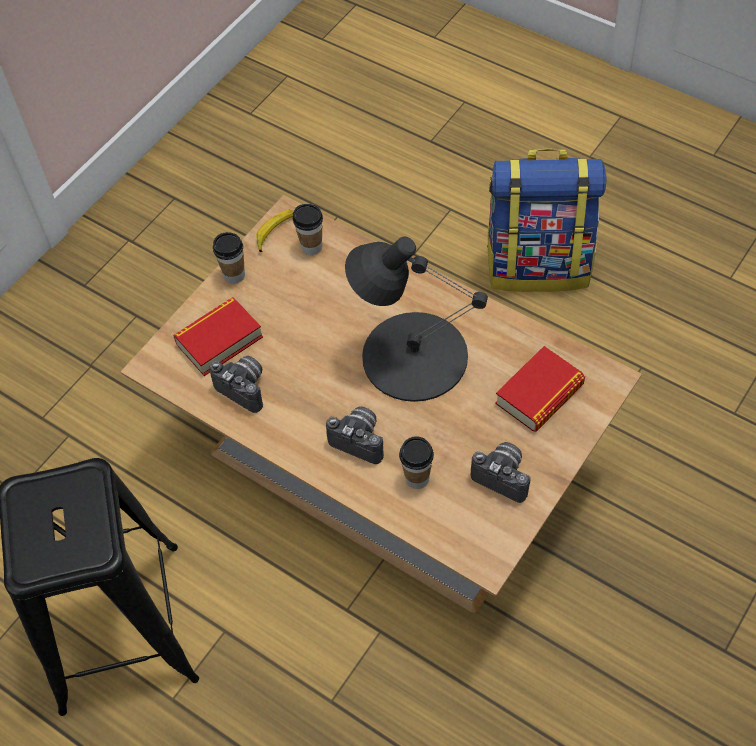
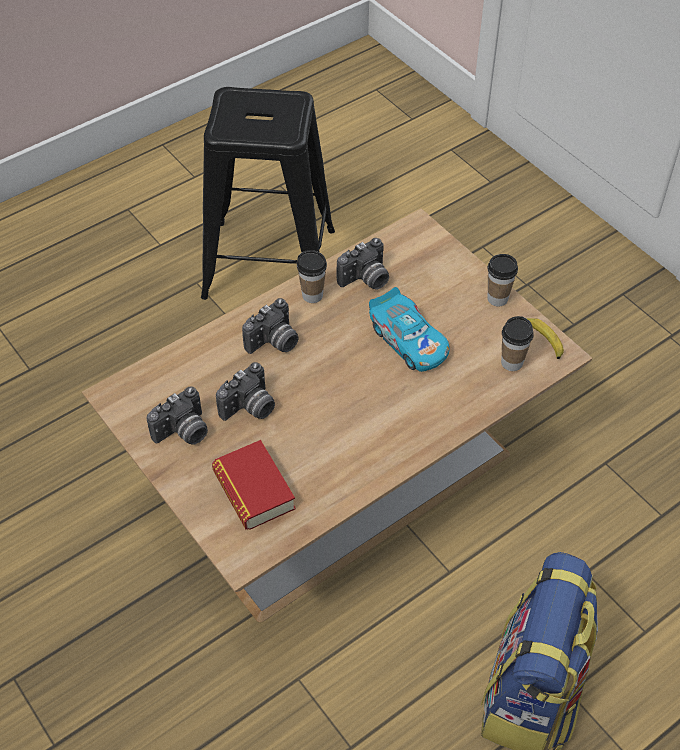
camera: 105 degrees right, 5 degrees down
(219, 340) = (425, 273): book -> none
(314, 329) = (409, 340): none -> toy car
(413, 355) = (346, 405): black table lamp -> none
(417, 478) = (215, 370): cup -> cup (312, 295)
(451, 431) = (250, 408): none -> camera

